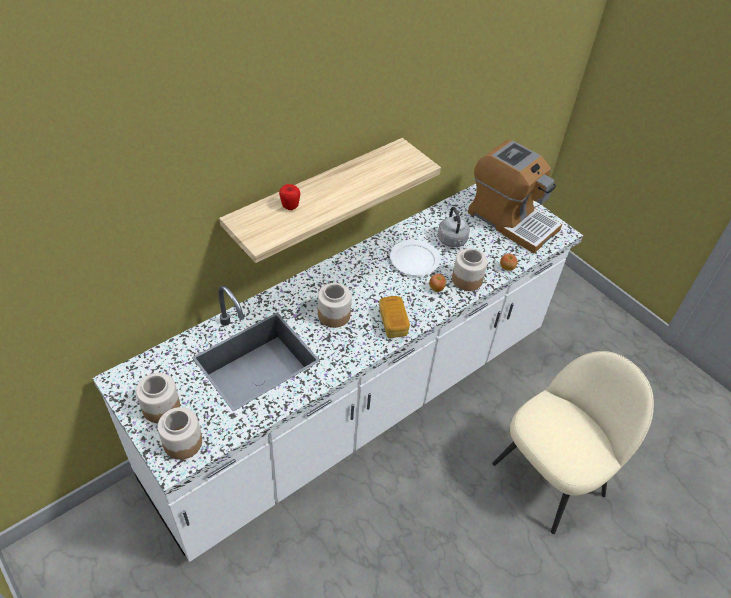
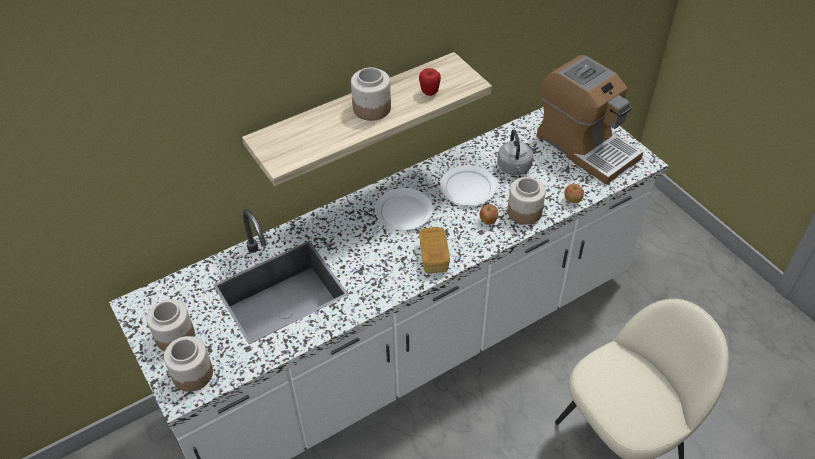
camera: 10 degrees right, 0 degrees up
(290, 206) = (318, 126): apple -> apple (429, 92)
(334, 315) = (370, 246): jar -> jar (372, 108)
(360, 282) = (403, 211): none -> white plate

